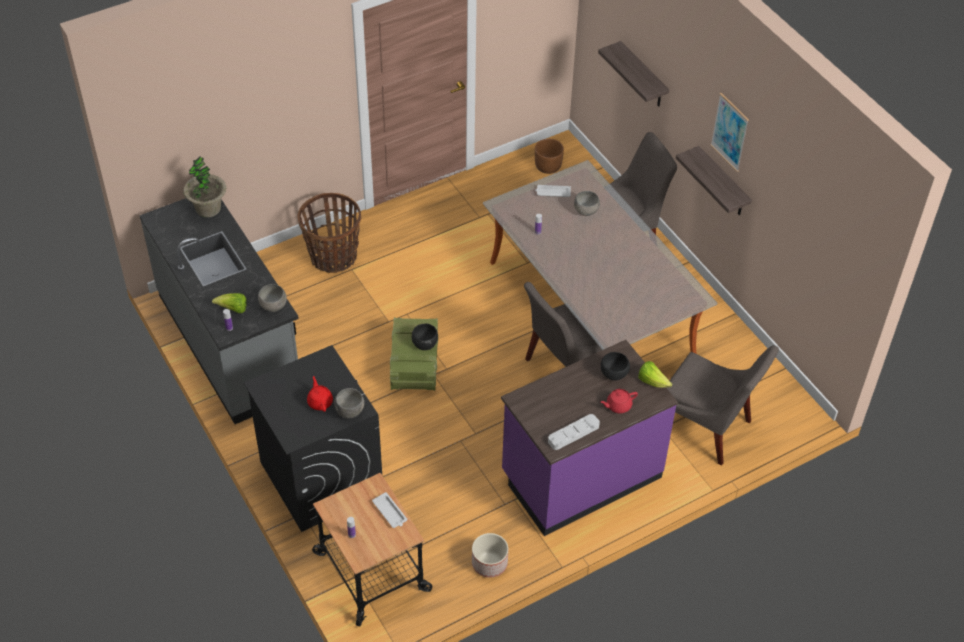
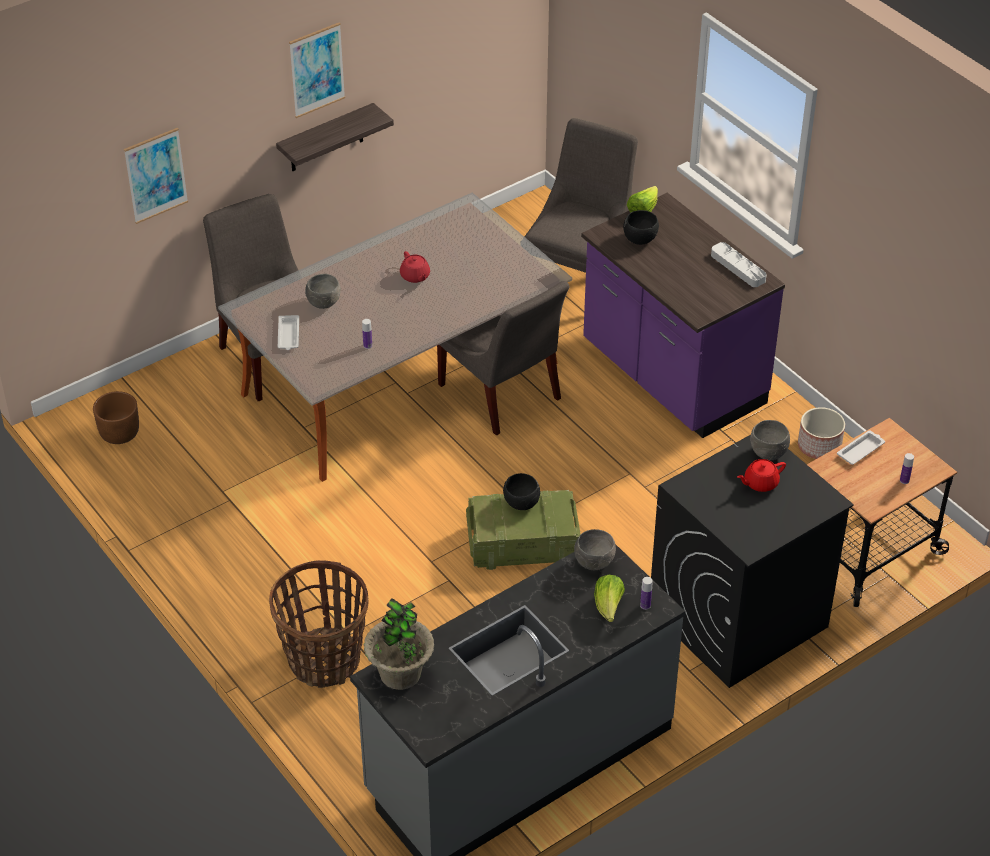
camera: 95 degrees left, 5 degrees down
(618, 406) = (686, 235): red teapot -> red teapot (415, 276)
(643, 76) = (156, 175): shelf -> picture

